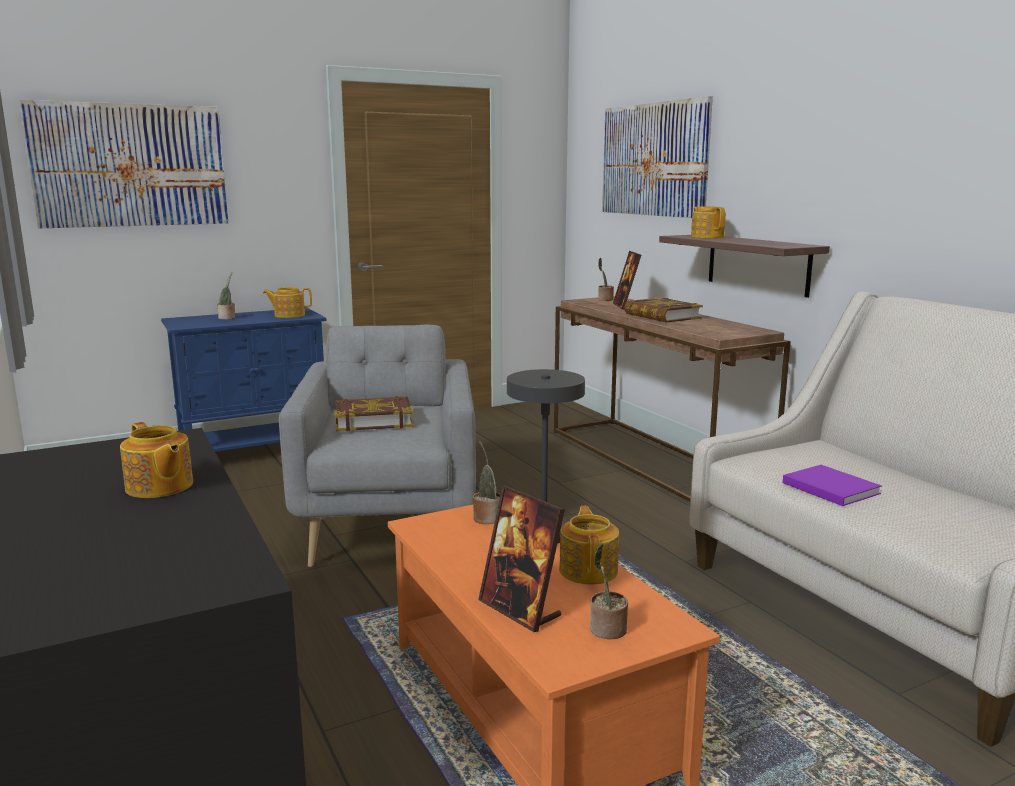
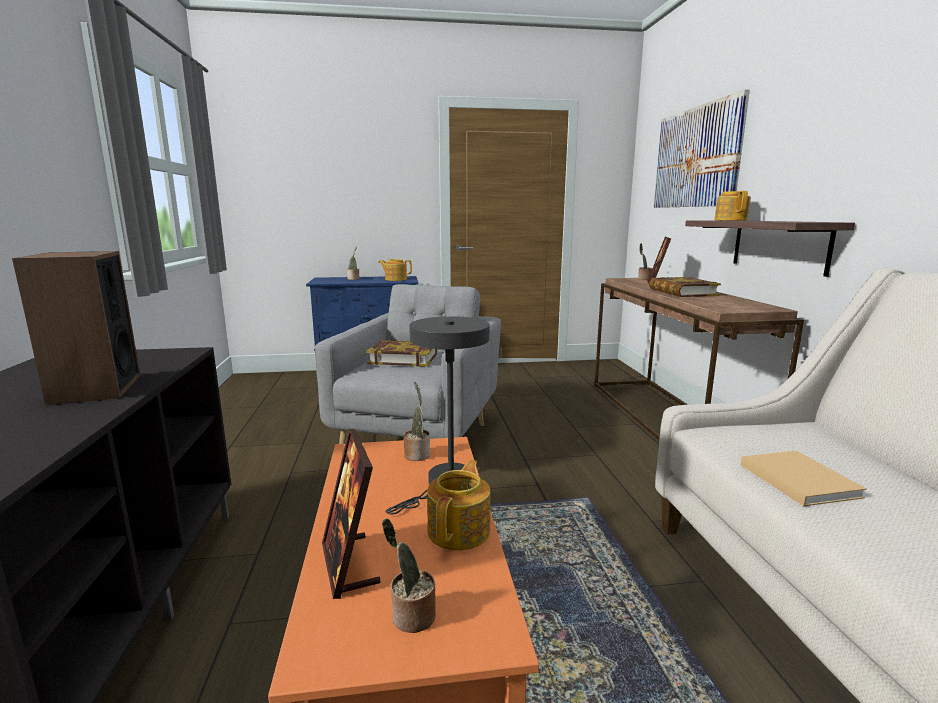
camera: 20 degrees right, 0 degrees up
(130, 165) = (298, 171): picture -> none
(159, 487) = (96, 389): teapot -> speaker
(828, 487) = (796, 479): purple book -> beige book

